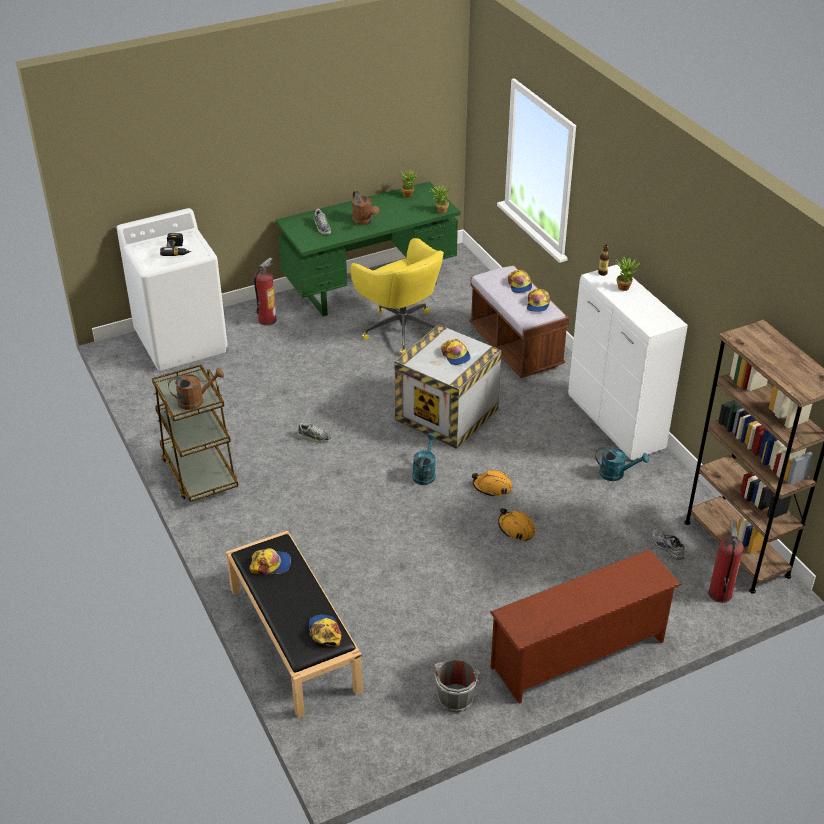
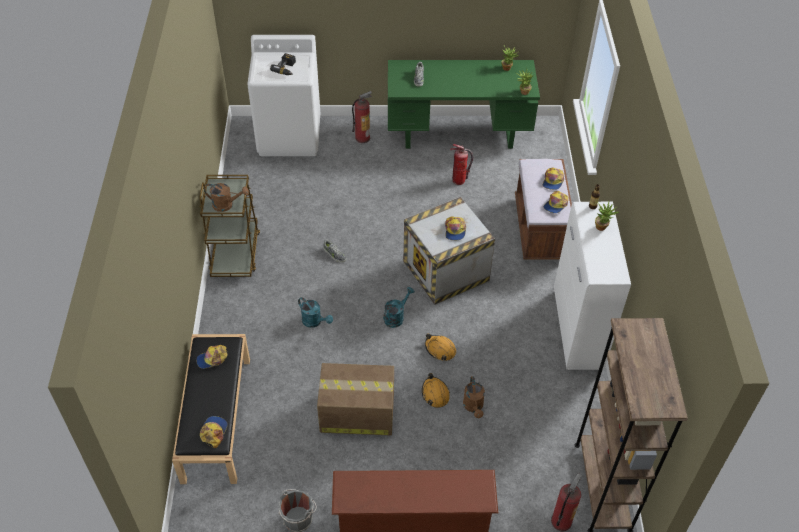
camera: 25 degrees right, 10 degrees up
(271, 564) = (212, 359): cap -> cap turned 135 degrees clockwise
(364, 221) = (455, 83): brown watering can -> brown watering can (474, 407)
(401, 329) = (459, 180): yellow office chair -> fire extinguisher
(445, 576) = (356, 412): none -> cardboard box
(616, 474) = (547, 377): turquoise watering can -> turquoise watering can (314, 322)
(666, 547) = (544, 460): grey shoe -> none

